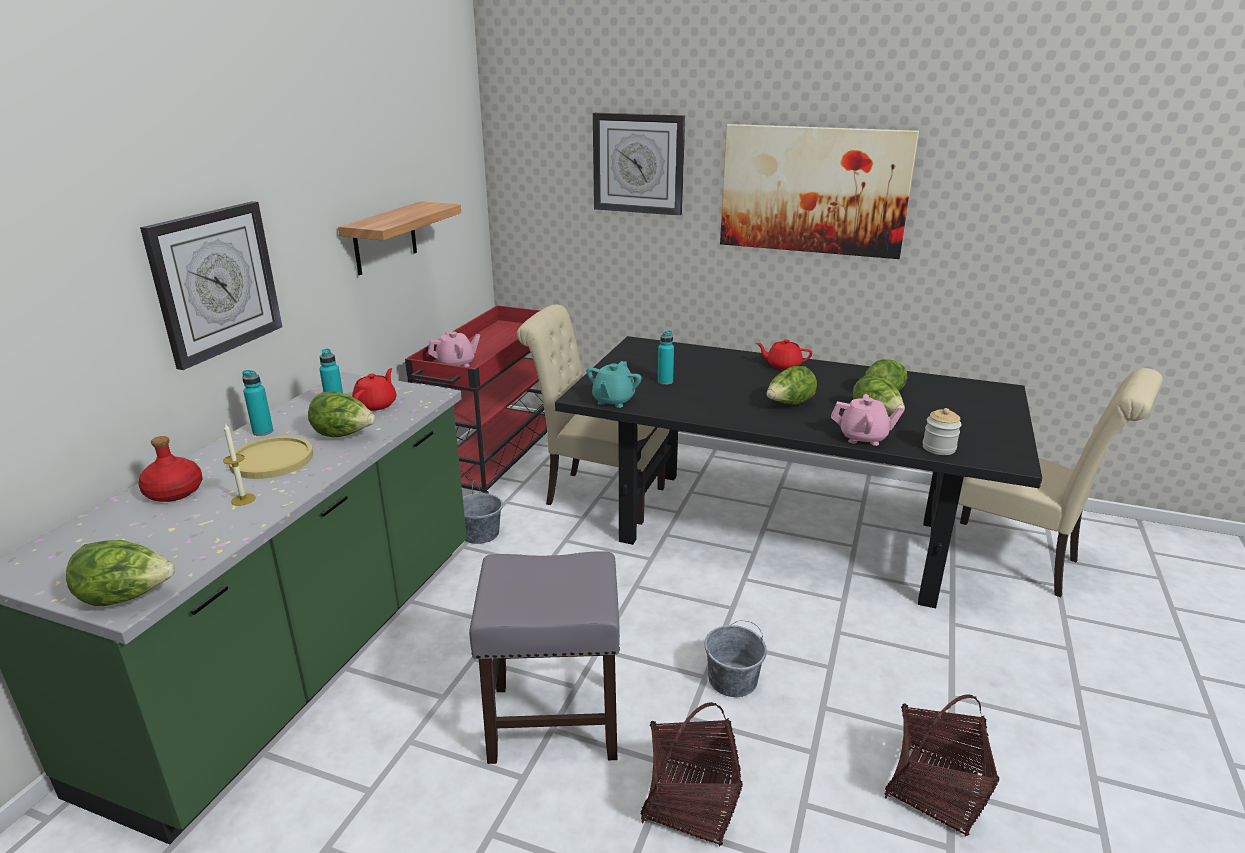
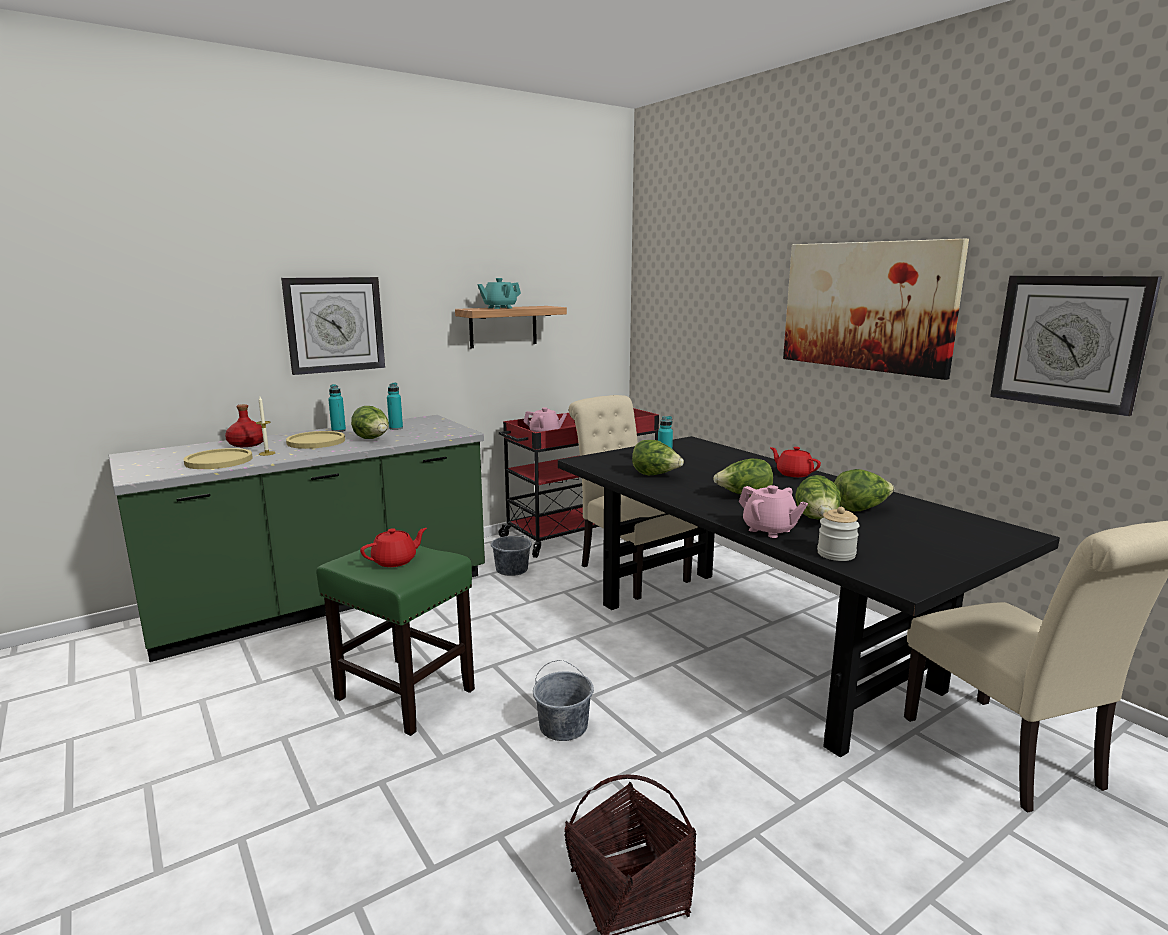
camera: 35 degrees right, 10 degrees down
(127, 597) = (142, 475): lettuce -> lettuce (655, 475)
(196, 534) = (219, 460): none -> yellow plate
(376, 404) = (420, 430): red teapot -> red teapot (395, 561)
(552, 721) = (403, 694): grey stool -> green stool
(613, 401) = (600, 466): turquoise teapot -> turquoise teapot (499, 308)
(638, 163) = (728, 285): wall clock -> wall clock (1069, 342)
(692, 802) = (421, 788): basket -> none

